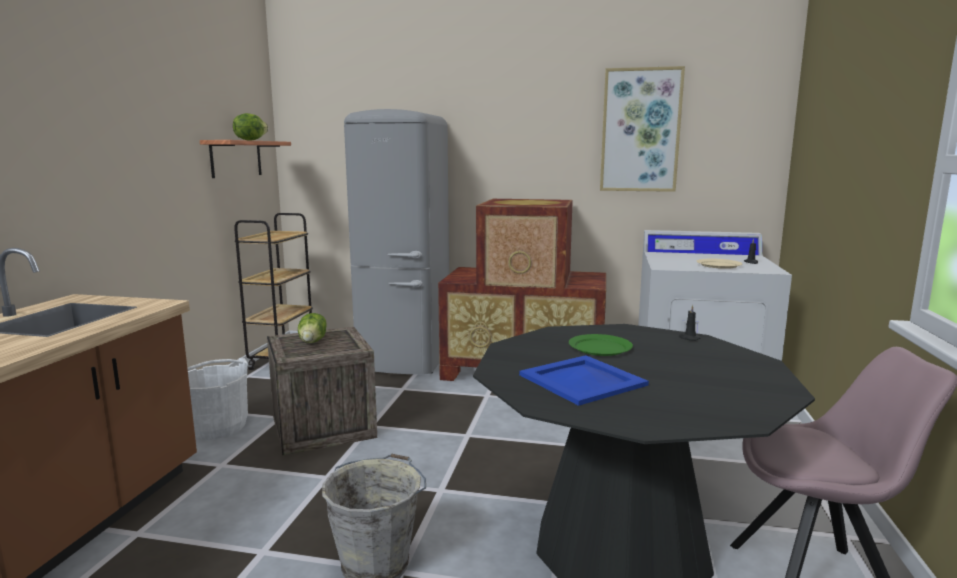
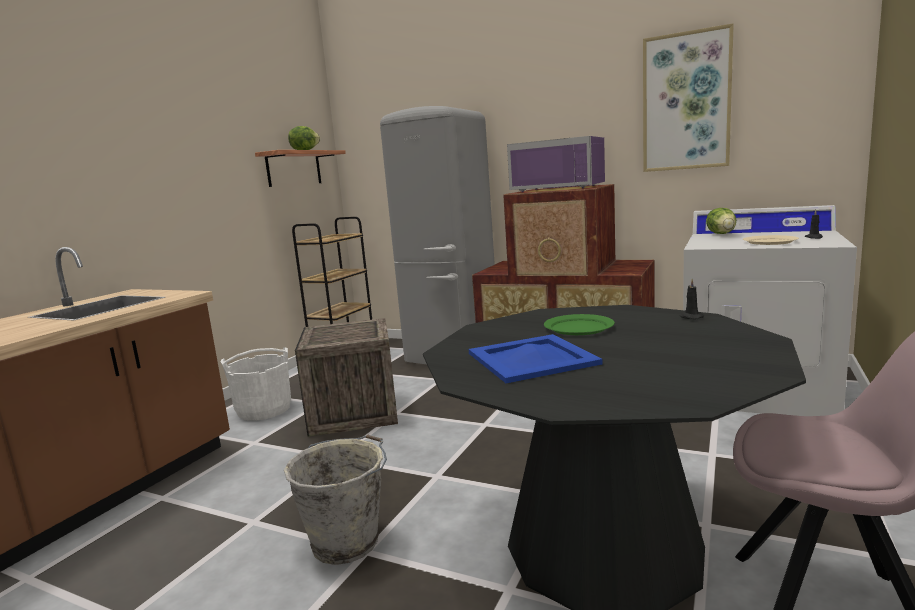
camera: 15 degrees right, 0 degrees up
(313, 341) = (340, 331): lettuce -> lettuce (722, 234)
(527, 202) = (560, 188): none -> purple microwave

